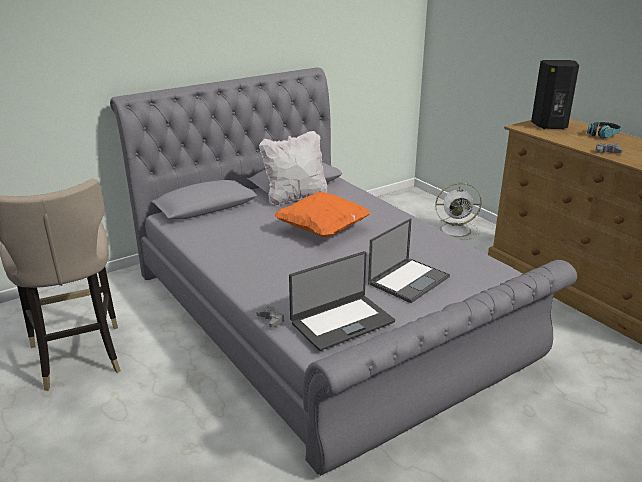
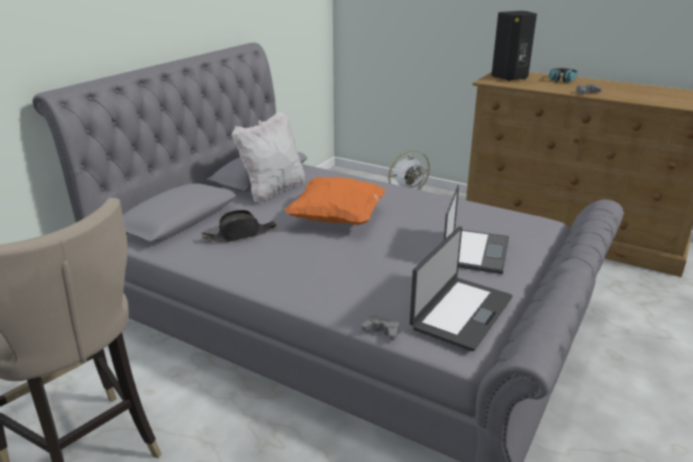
camera: 25 degrees left, 0 degrees up
(239, 227) = (240, 234): none -> black hat

